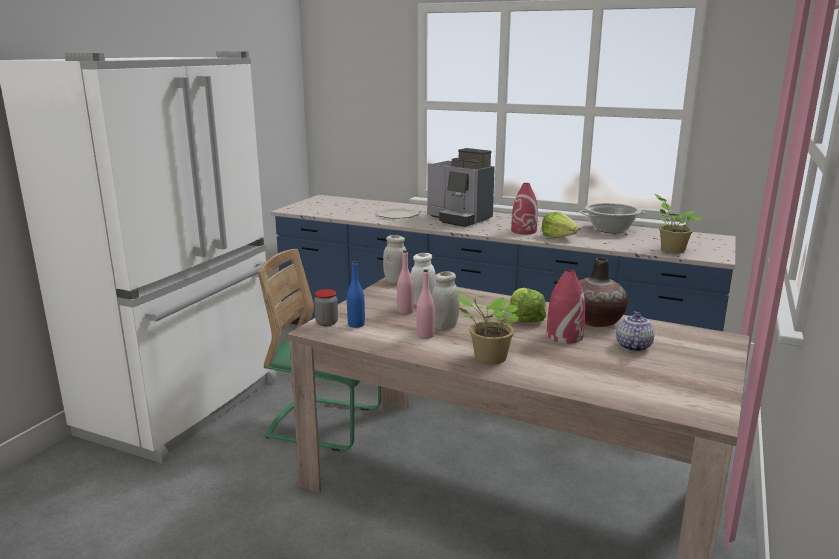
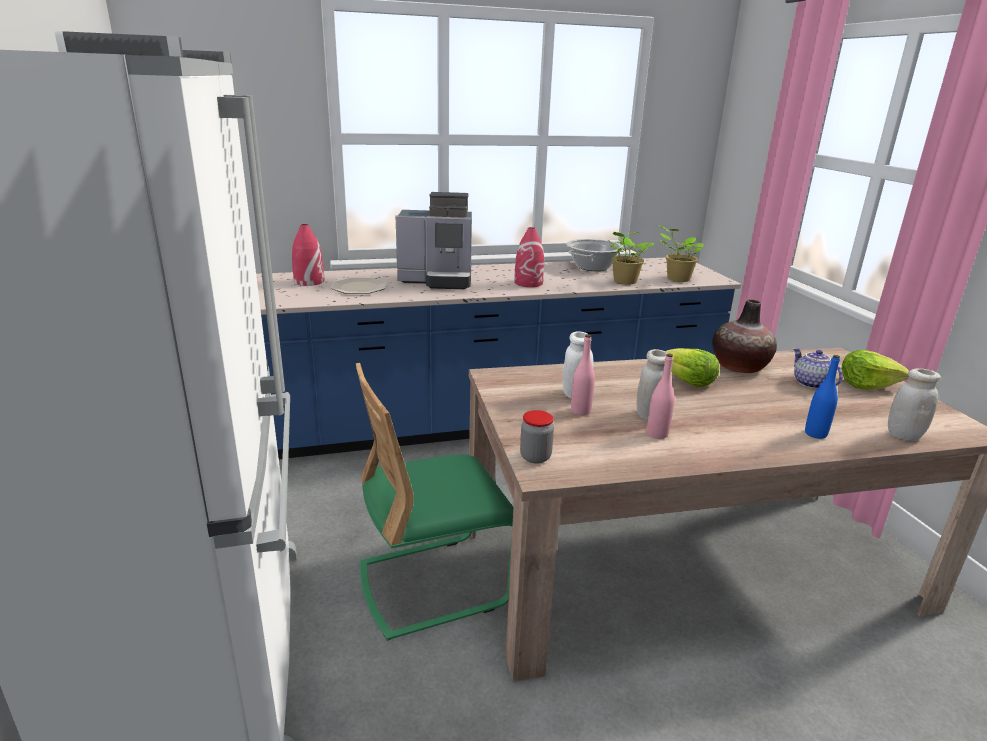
camera: 40 degrees left, 5 degrees up
(356, 325) = (570, 447): blue bottle -> blue bottle (815, 434)
(396, 281) = (494, 375): white jar -> white jar (903, 435)
(487, 358) = (755, 439): potted plant -> potted plant (624, 282)
(558, 237) = (570, 283): lettuce -> lettuce (866, 385)
(564, 336) = (752, 391): red vase -> red vase (309, 281)

